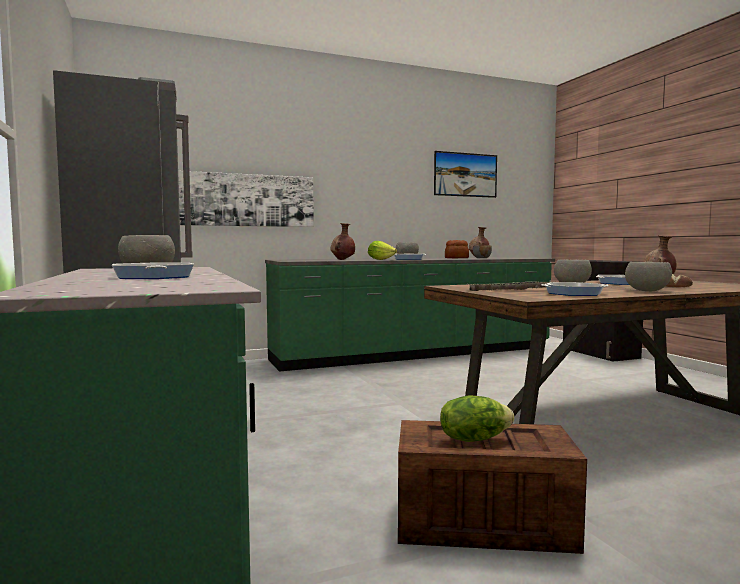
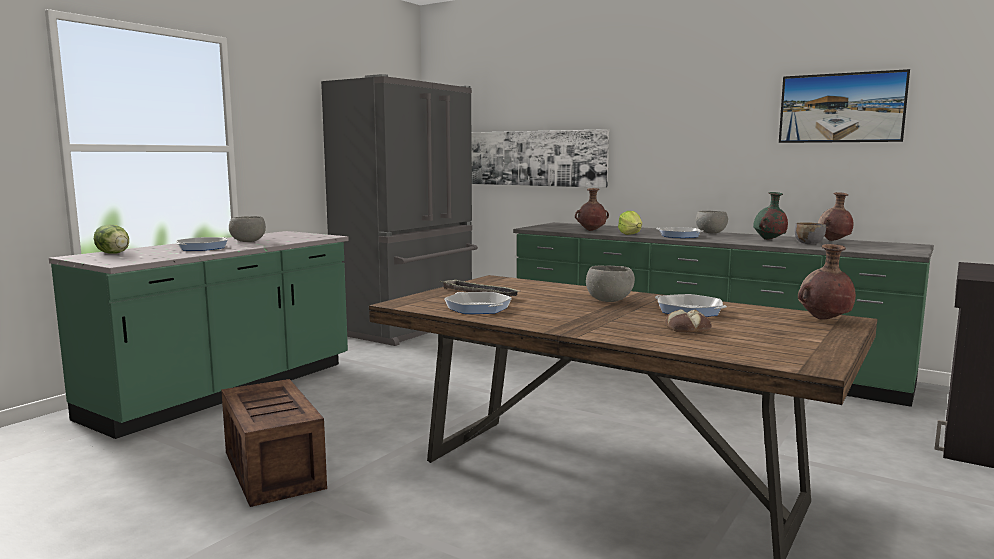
camera: 55 degrees right, 5 degrees up
(457, 258) = (769, 239): bread -> green vase
(474, 439) = (265, 401): lettuce -> lettuce (114, 253)
(646, 291) = (570, 323): grey bowl -> none

